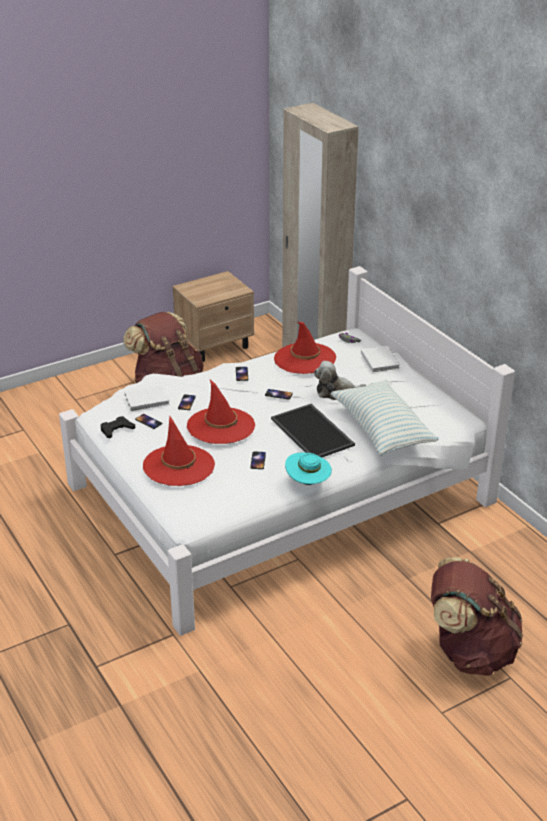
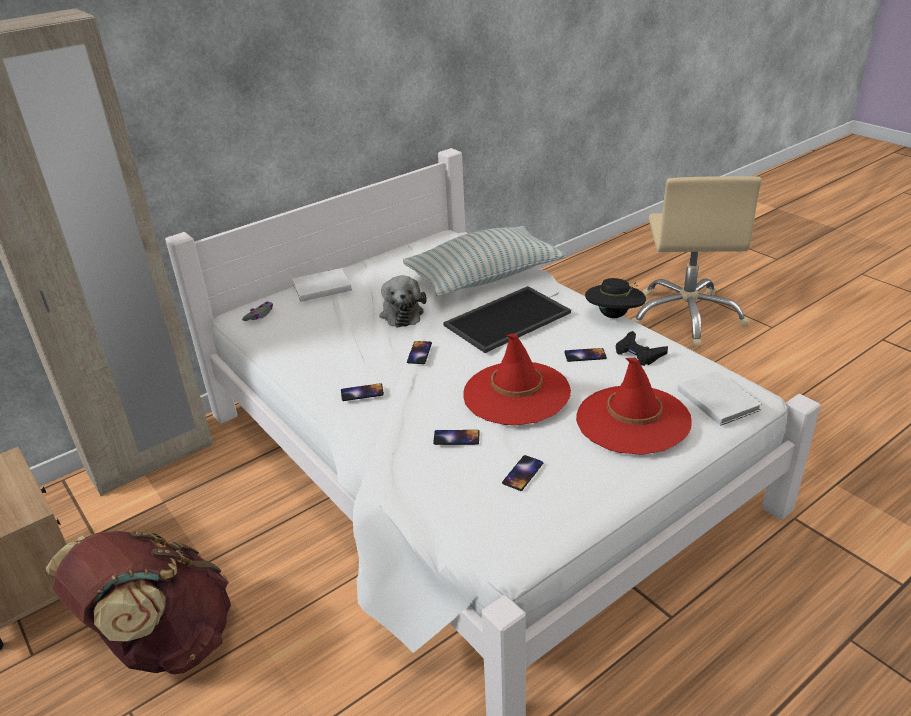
camera: 95 degrees left, 0 degrees up
(116, 430) = (558, 510): black game controller -> black game controller (639, 353)
(148, 400) = (454, 486): white book -> white book (717, 399)
(304, 359) = (314, 342): red hat -> none
(308, 482) = (614, 316): turquoise hat -> black hat
(469, 651) = (686, 316): brown backpack -> beige office chair

